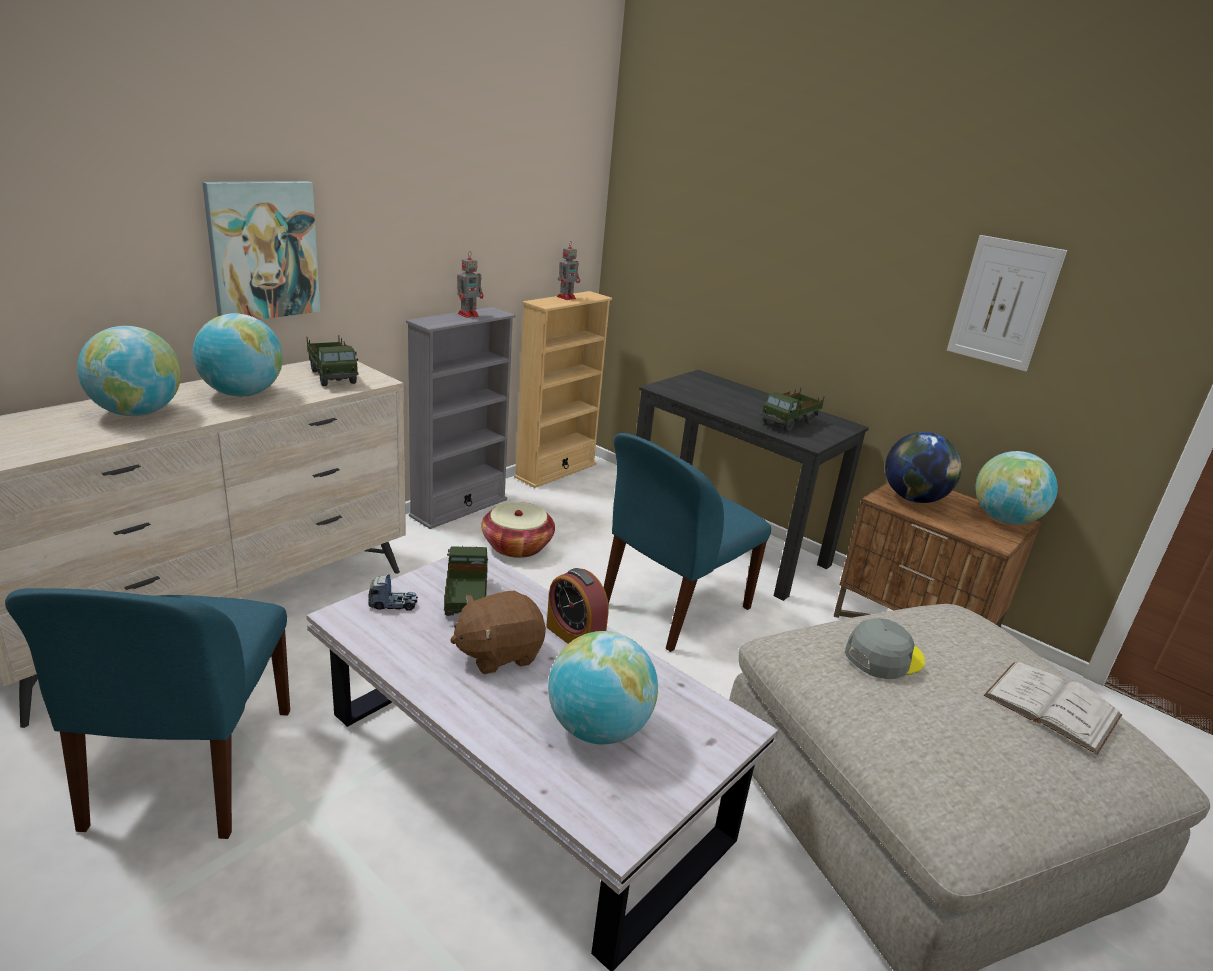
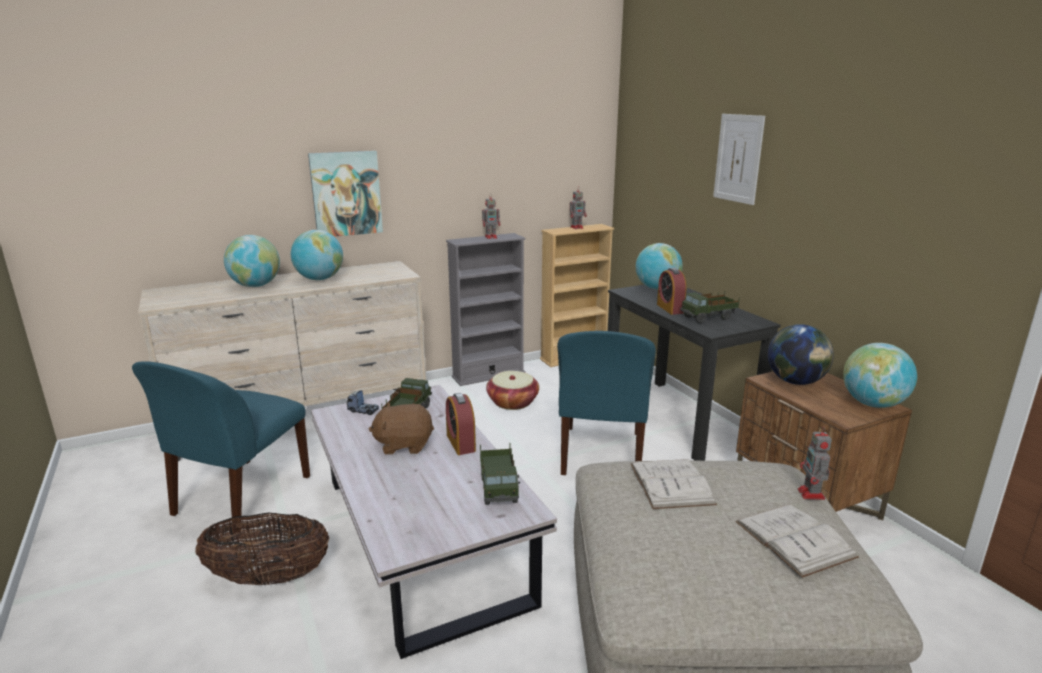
camera: 25 degrees right, 5 degrees down
(330, 899) = (269, 577): none -> basket
(333, 376) = (381, 272): toy truck -> toy truck (499, 488)
(598, 728) = (431, 495): globe -> globe (657, 288)
(672, 607) = (601, 454): blue chair -> blue chair turned 60 degrees counterclockwise
(736, 412) = (670, 308): none -> alarm clock
(883, 656) = (671, 483): grey cap -> white book
(1003, 303) = (871, 215): picture -> picture (738, 158)
(1020, 643) = (811, 495): none -> toy robot

